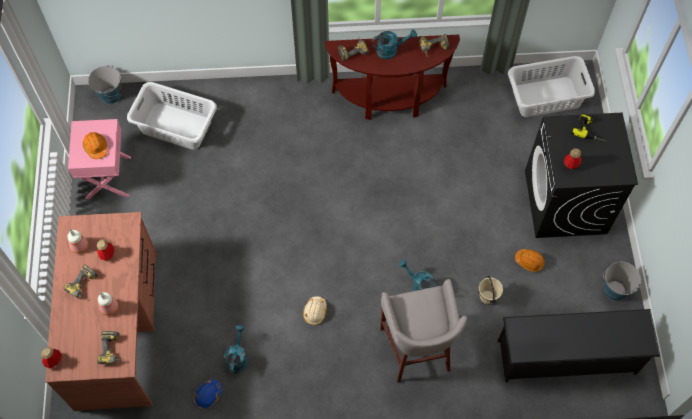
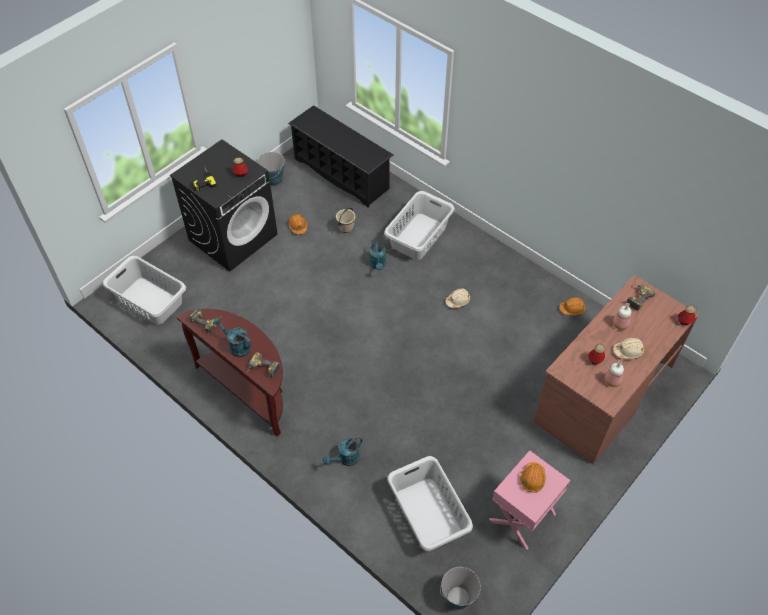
camera: 135 degrees left, 10 degrees down
(84, 286) = (628, 351): power drill -> beige hard hat
(208, 395) = (572, 309): blue hard hat -> orange hard hat
(237, 358) = (534, 314): turquoise watering can -> turquoise watering can (346, 459)
(417, 350) = (419, 236): grey stool -> grey laundry basket

